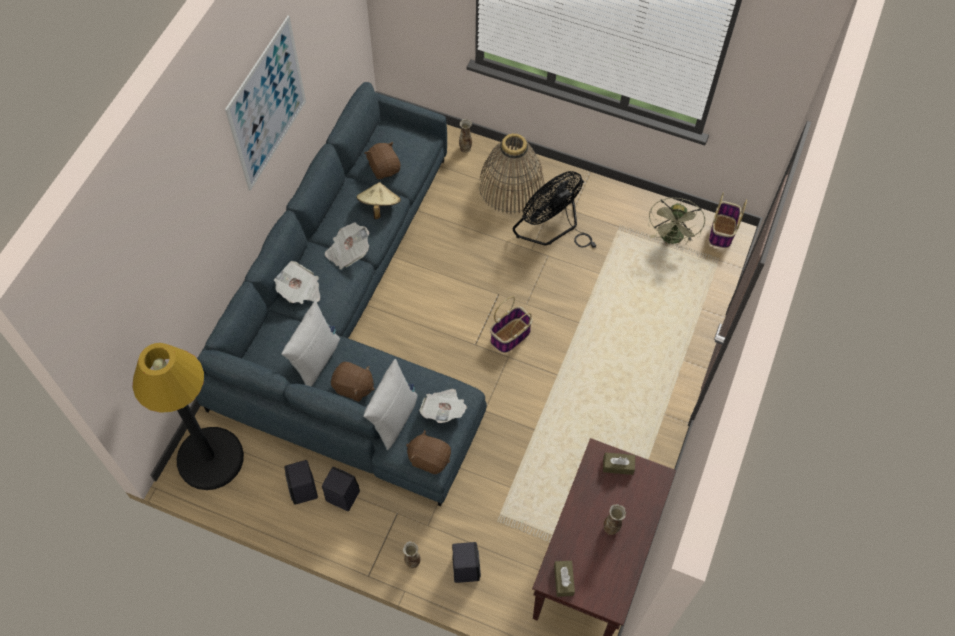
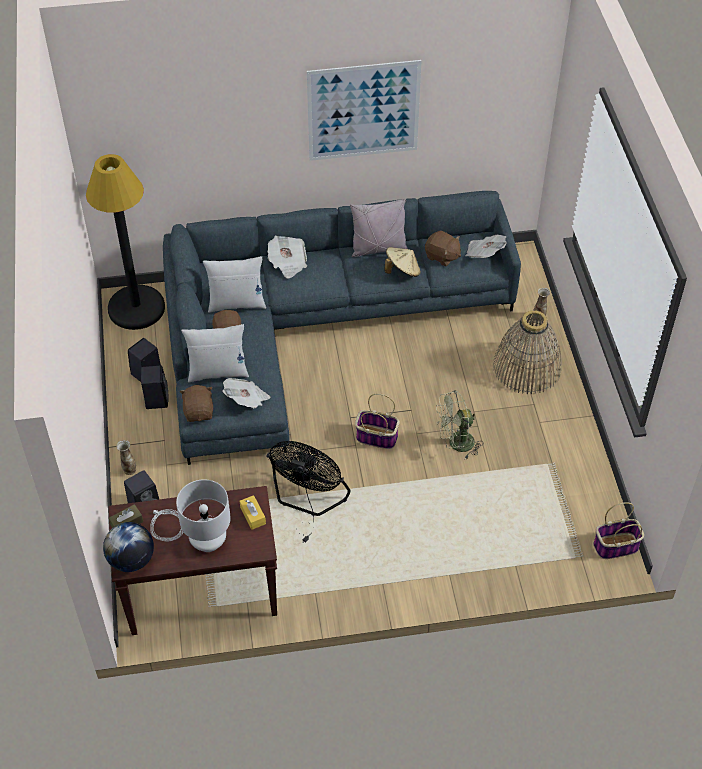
camera: 60 degrees right, 10 degrees down
(336, 210) = (378, 248): none -> purple pillow
(348, 252) = (344, 274): newspaper -> newspaper (484, 253)
(384, 168) = (442, 256): brown plush toy -> brown plush toy turned 90 degrees clockwise
(556, 228) = (511, 418): black fan -> black fan (305, 502)
(609, 595) = (131, 560): none -> globe
(611, 528) = (192, 535): vase -> white table lamp
(618, 466) = (253, 516): brown tissue box -> yellow tissue box
(672, 239) = (573, 509): green fan -> green fan (456, 444)

